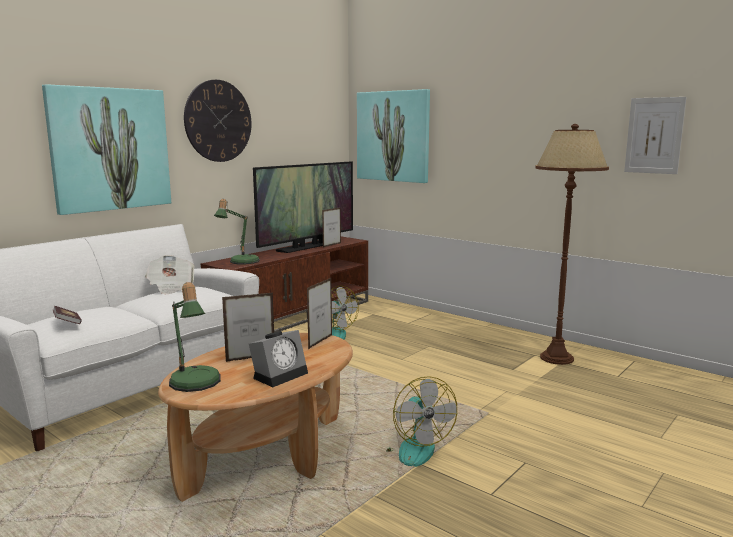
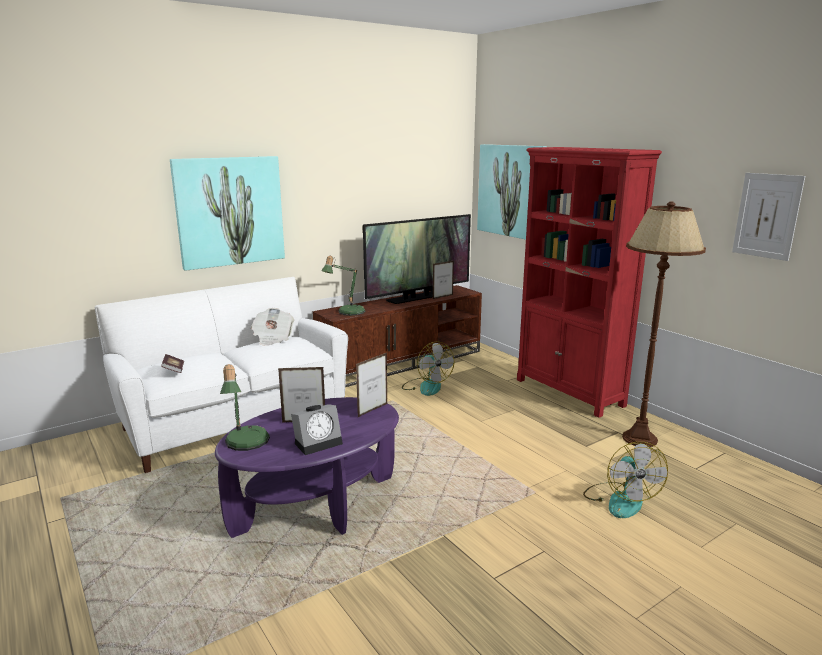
camera: 15 degrees right, 5 degrees up
(218, 121) = (333, 180): wall clock -> none
(267, 456) = (316, 506): brown coffee table -> purple coffee table
(411, 447) = (444, 517): fan -> fan (620, 500)
(472, 327) = (569, 393): none -> red bookcase

